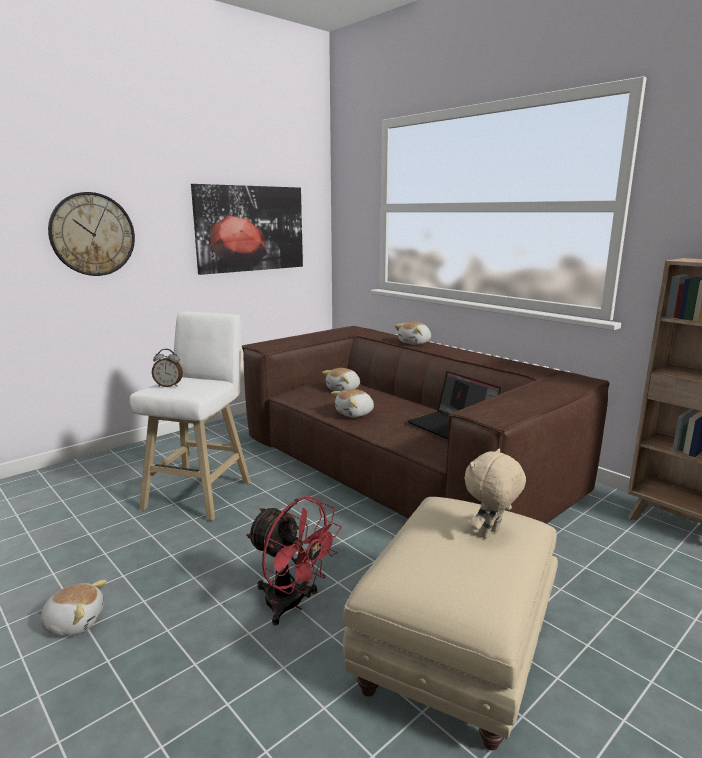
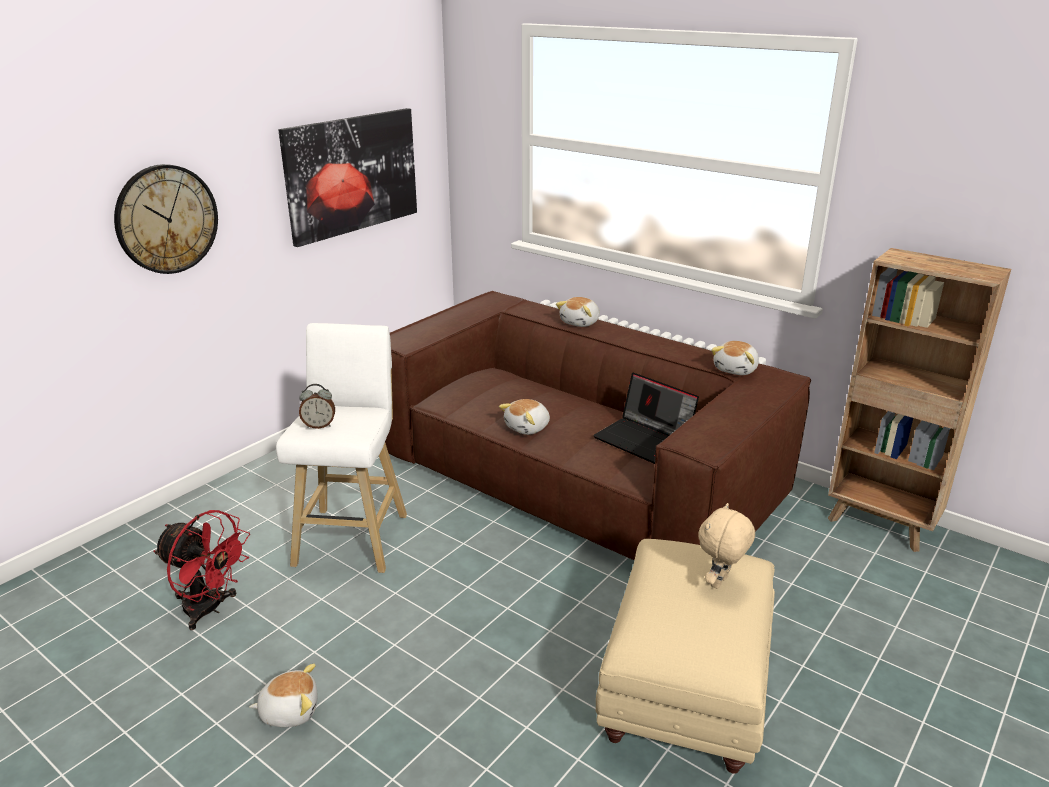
camera: 10 degrees left, 10 degrees up
(292, 605) = (511, 662): red fan -> red fan (210, 609)
(344, 389) = (501, 389): plush toy -> plush toy (736, 369)

